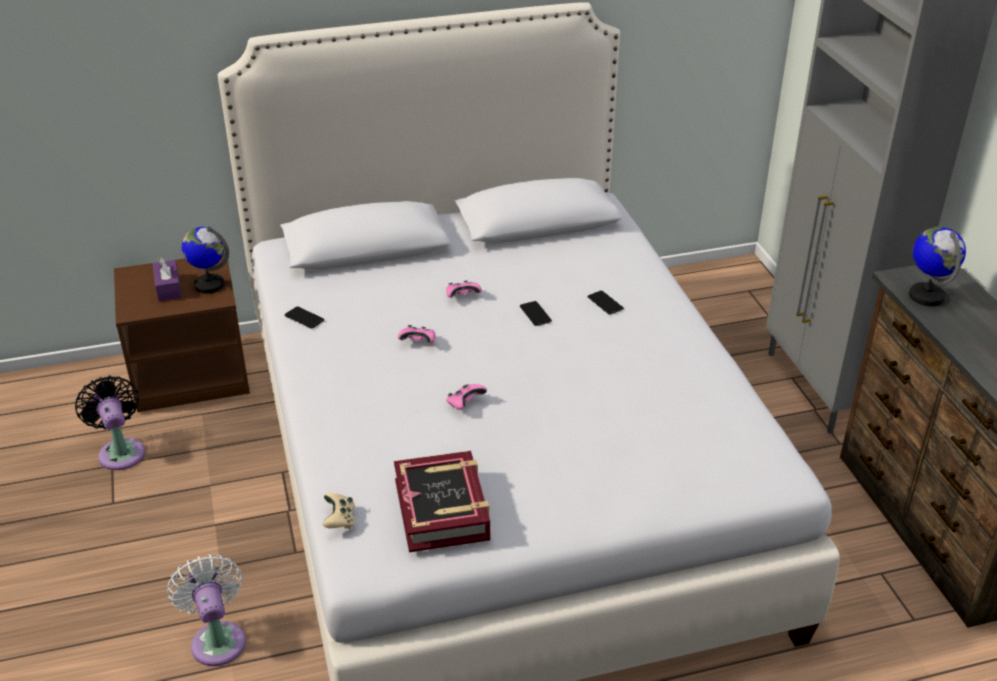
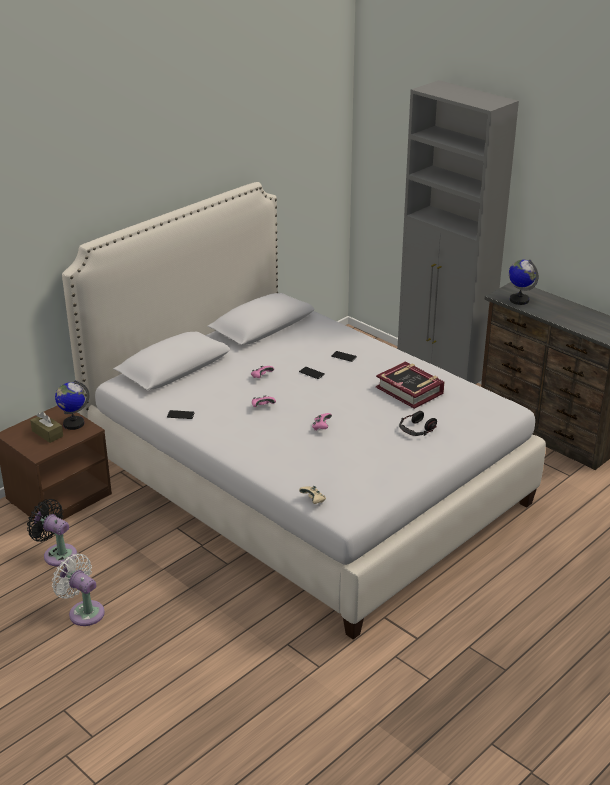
camera: 30 degrees left, 5 degrees down
(168, 288) = (47, 433): purple tissue box -> brown tissue box
(217, 639) = (225, 621): white fan -> white fan (84, 611)
(443, 509) = (362, 476): book -> book (410, 390)
(604, 460) = (417, 429): none -> headphones

